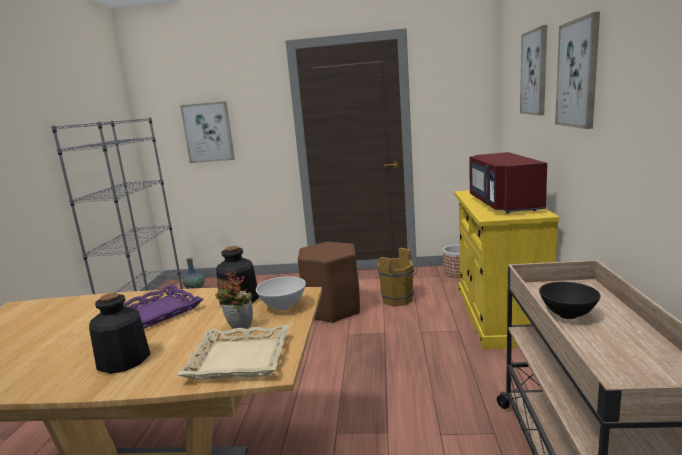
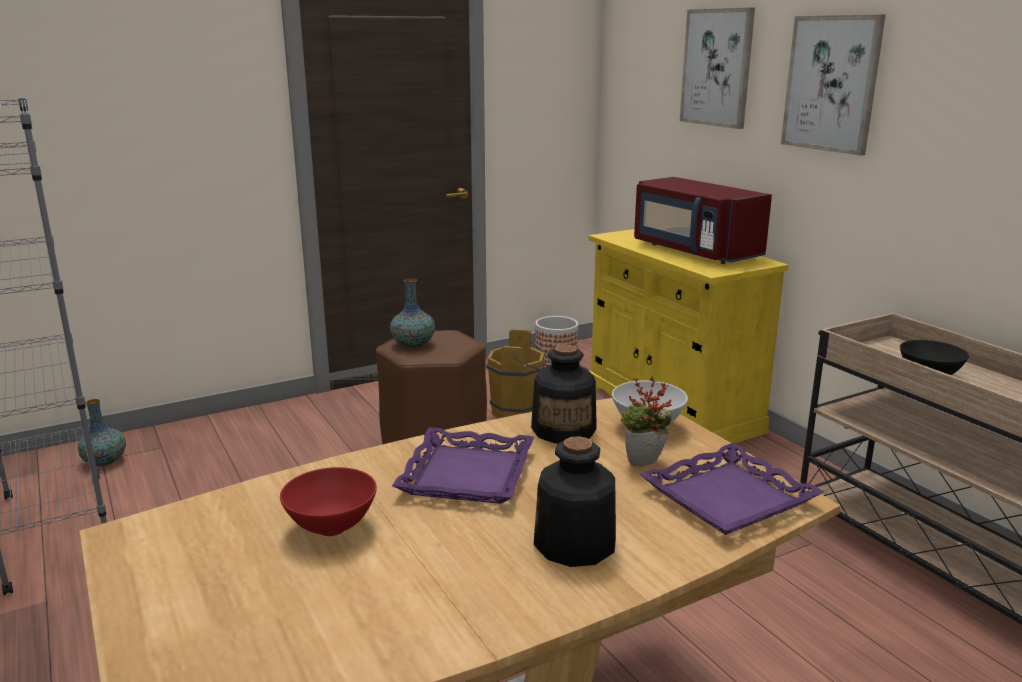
camera: 35 degrees left, 5 degrees up
(66, 323) = (332, 528): none -> red bowl
(208, 132) = (109, 131): picture -> none
(239, 359) = (729, 499): beige tray -> purple tray
(317, 248) = (413, 345): none -> vase

